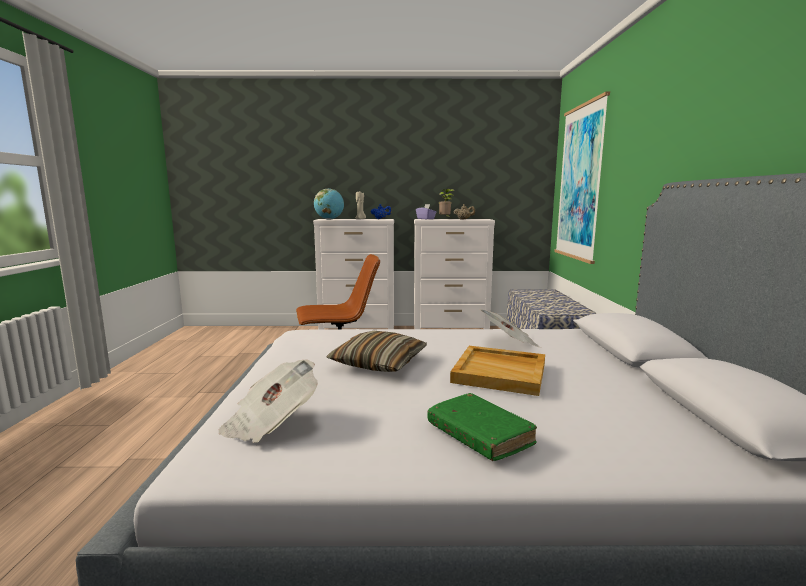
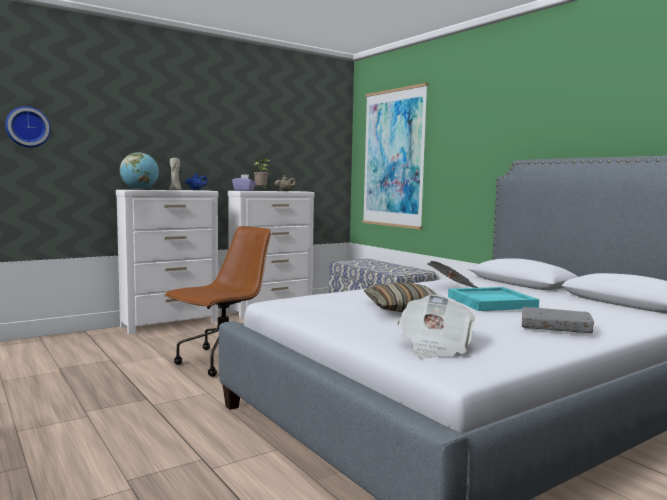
camera: 35 degrees left, 5 degrees down
(256, 173) = (27, 127): none -> wall clock
(479, 435) = (555, 328): green book -> grey book
(500, 373) = (491, 302): beige tray -> turquoise tray

